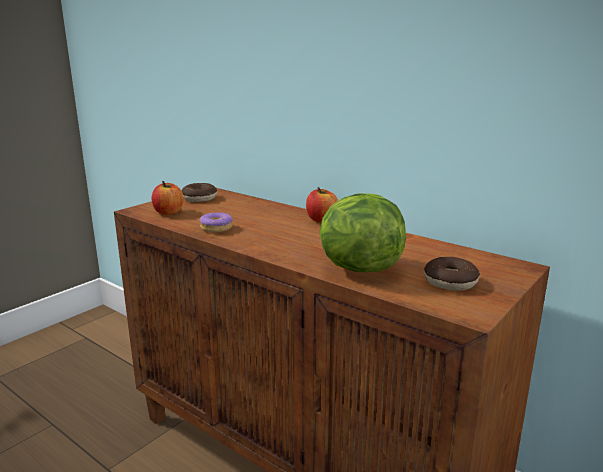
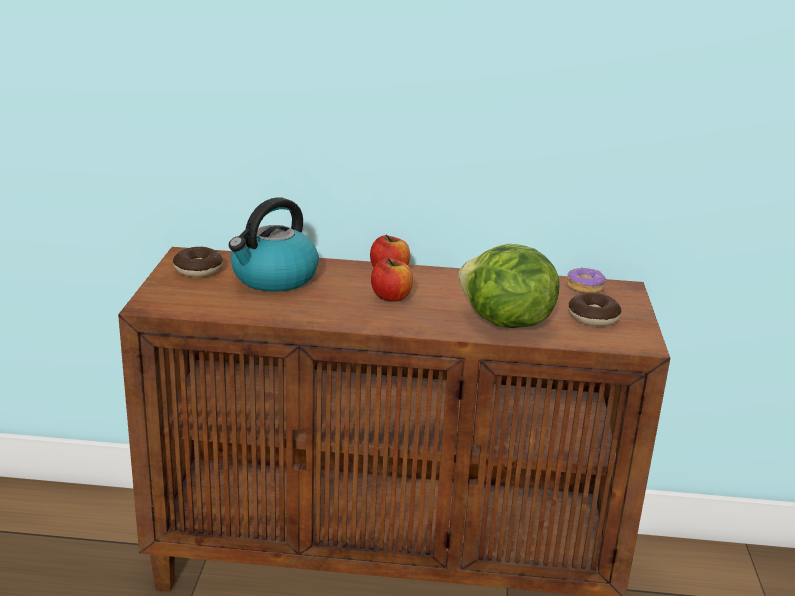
camera: 35 degrees left, 5 degrees up
(168, 212) = (198, 300): apple -> apple (391, 297)
(216, 228) = (295, 309): donut -> donut (585, 287)
(235, 210) = (274, 278): none -> kettle

